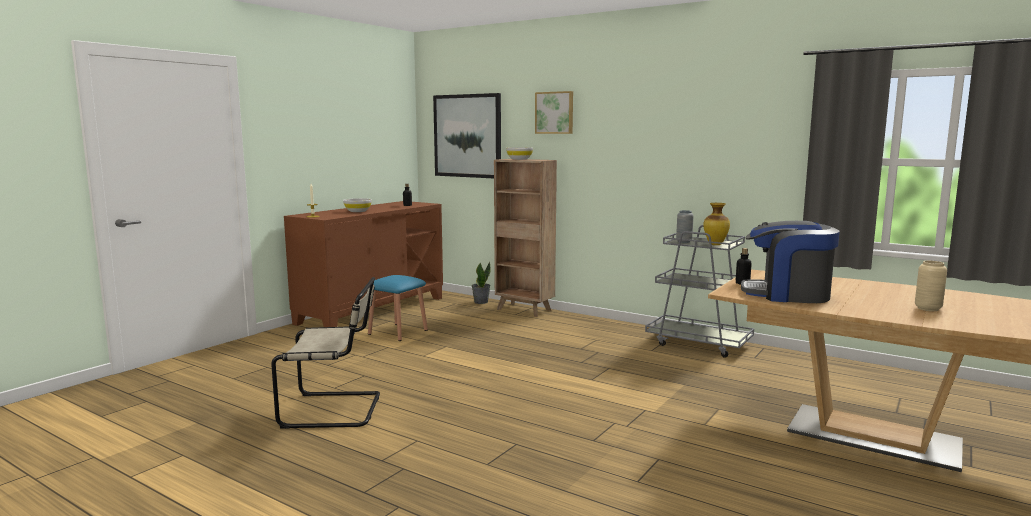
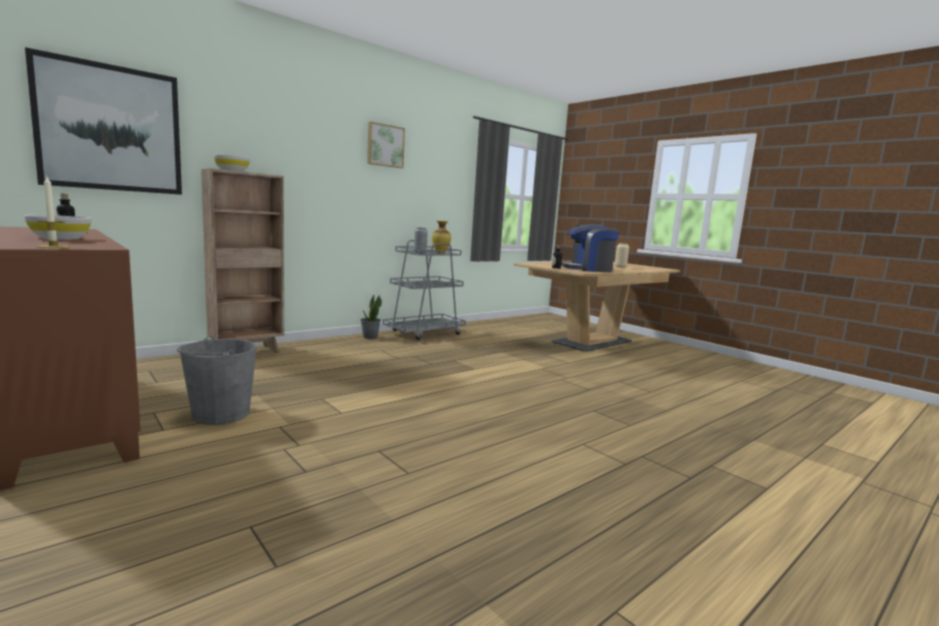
camera: 75 degrees left, 0 degrees up
(336, 410) = (488, 477): beige chair -> none
(398, 332) = (220, 414): blue stool -> grey bucket
(481, 302) = (173, 361): potted plant -> potted plant (370, 337)
(554, 112) = (262, 121): picture -> picture (385, 145)
(787, 294) = (588, 269): coffee machine -> coffee machine turned 45 degrees clockwise

